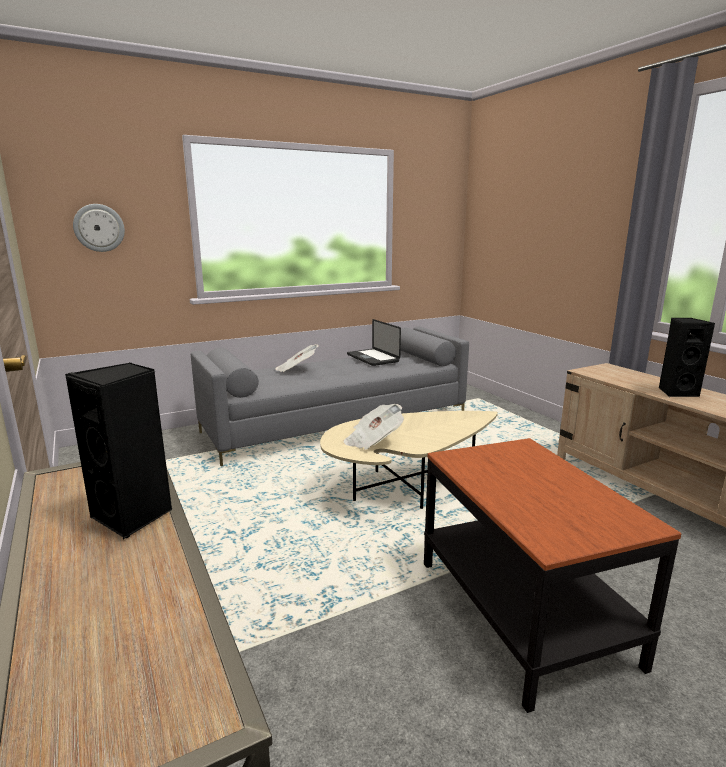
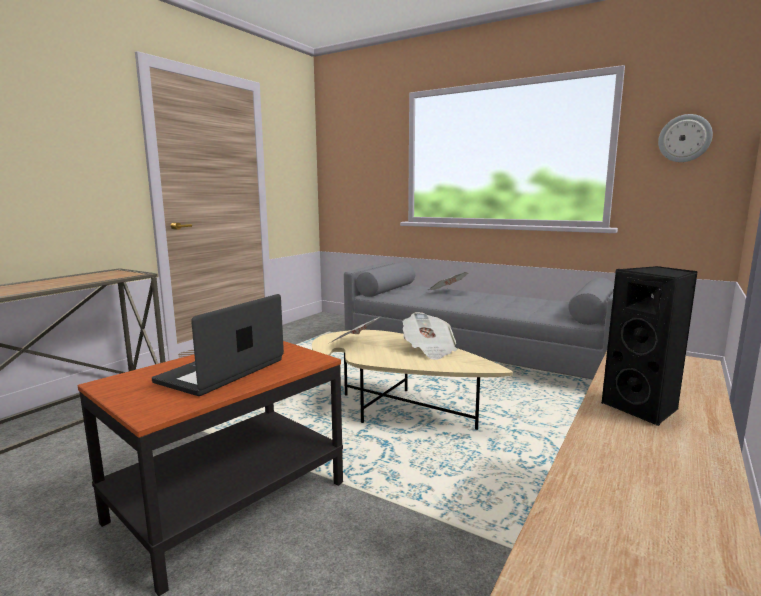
camera: 60 degrees right, 5 degrees down
(99, 228) = (354, 167): wall clock -> wall clock (684, 138)
(134, 516) = (68, 282): black speaker -> none
(372, 358) = (533, 301): laptop -> laptop (222, 371)
(424, 420) = (429, 350): none -> newspaper

